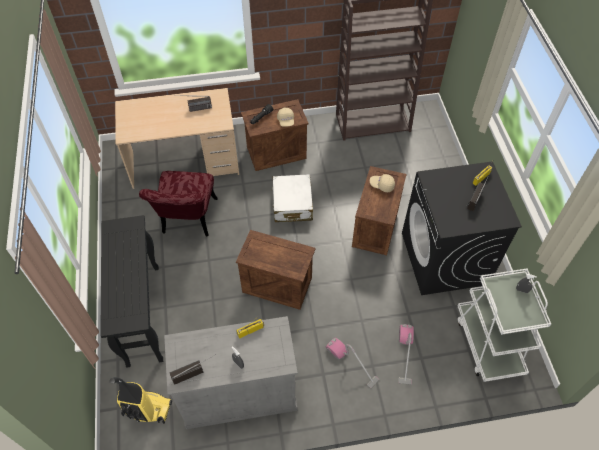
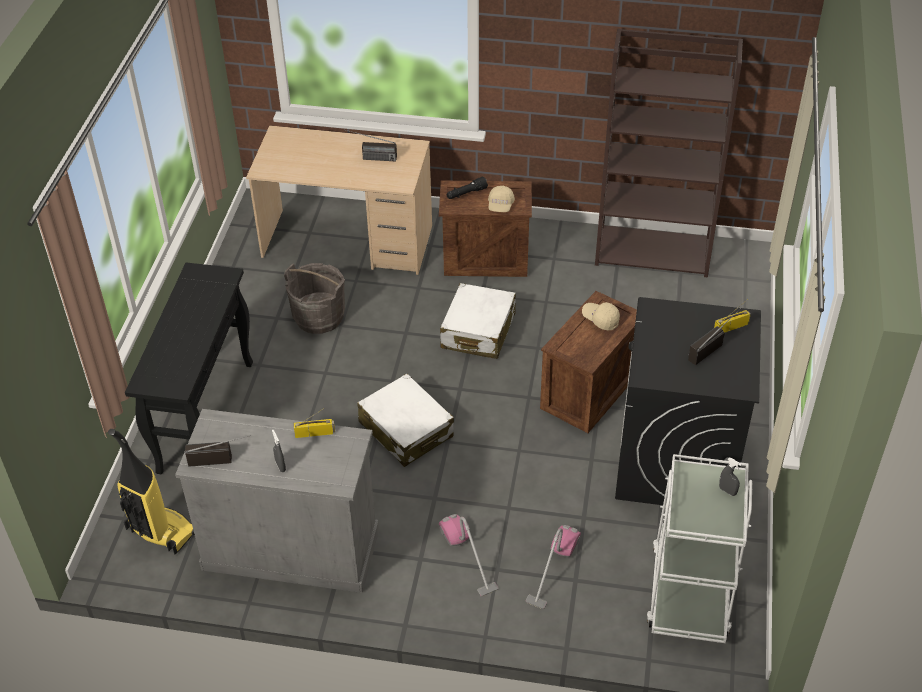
camera: 20 degrees right, 10 degrees down
(188, 221) = (319, 317): red chair -> grey bucket
(276, 285) = (406, 429): crate -> white suitcase

